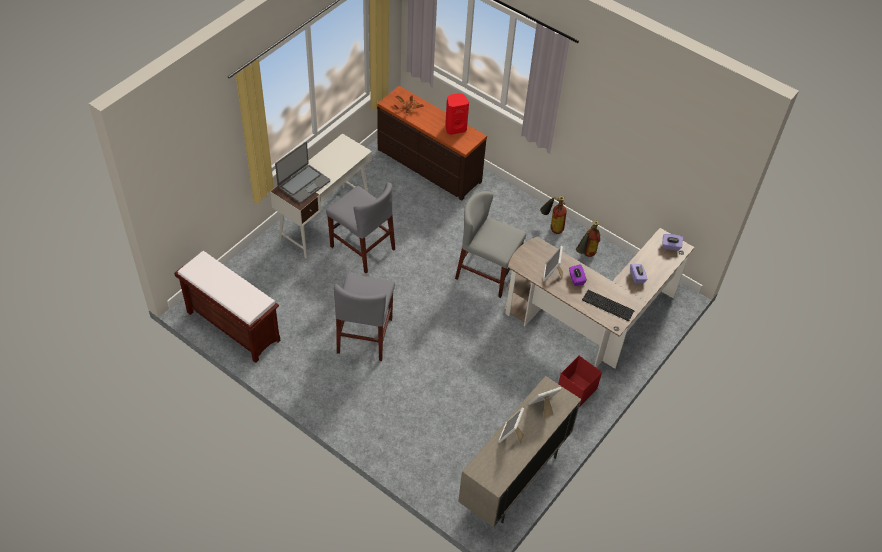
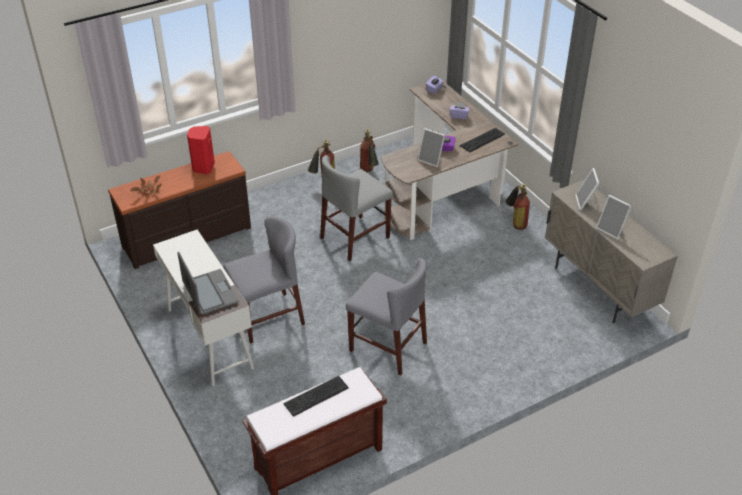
camera: 65 degrees left, 10 degrees down
(234, 284) = (317, 396): none -> keyboard
(576, 390) = (516, 222): red storage box -> fire extinguisher

